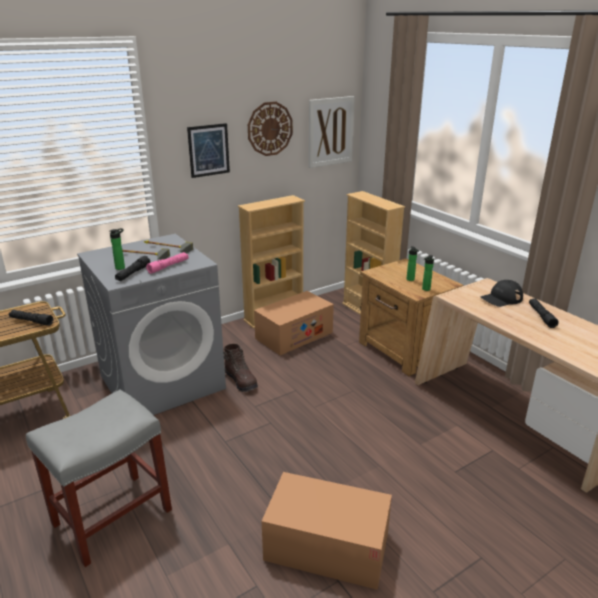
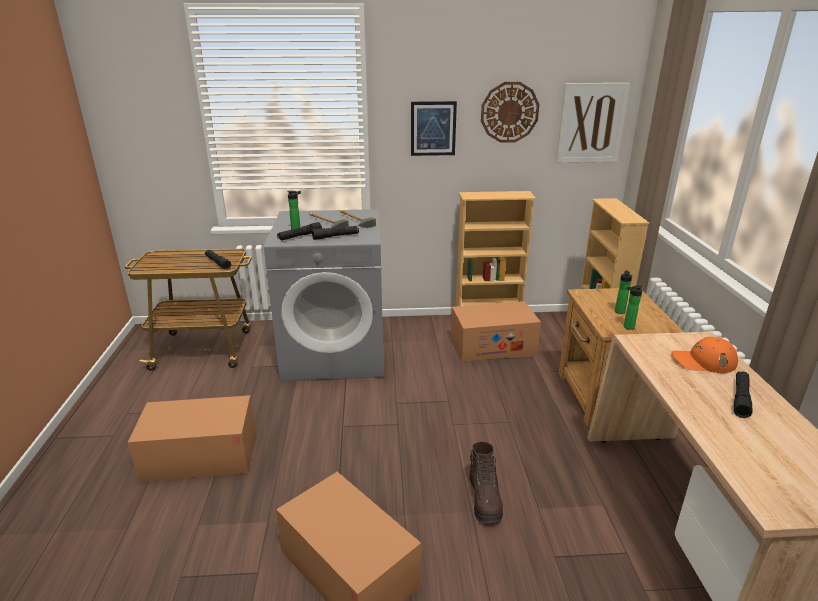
camera: 30 degrees right, 0 degrees up
(111, 518) = (200, 456): grey stool -> cardboard box
(168, 266) = (335, 237): pink flashlight -> black flashlight
(241, 381) = (404, 374): brown boot -> brown boot (485, 499)
(501, 298) = (703, 361): black cap -> orange cap

